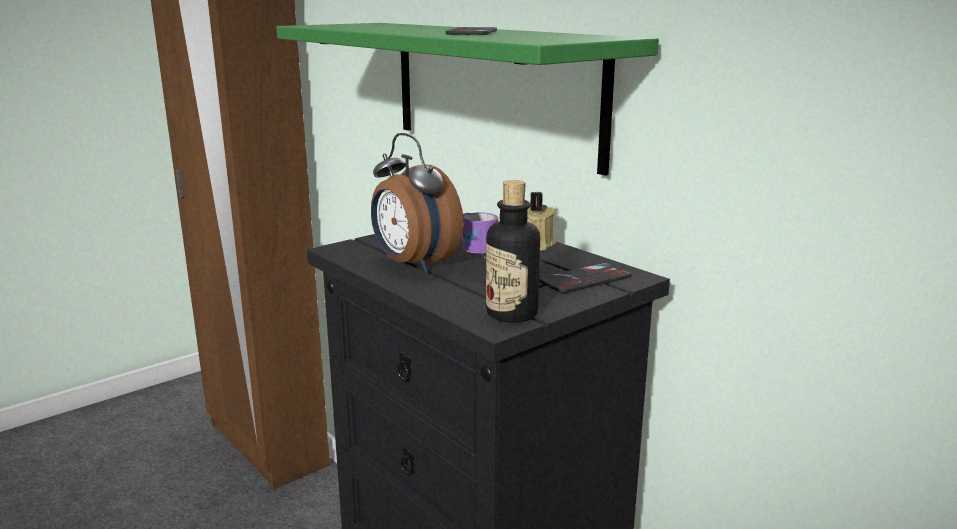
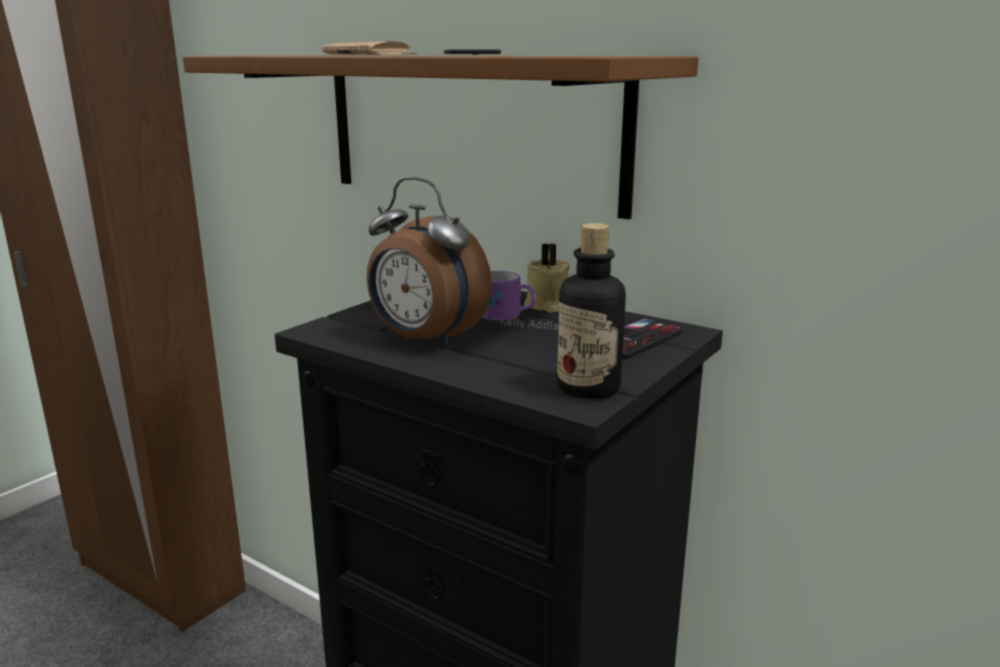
camera: 15 degrees left, 0 degrees up
(406, 28) = (366, 54): none -> newspaper
(493, 90) = (469, 129): green shelf -> brown shelf

